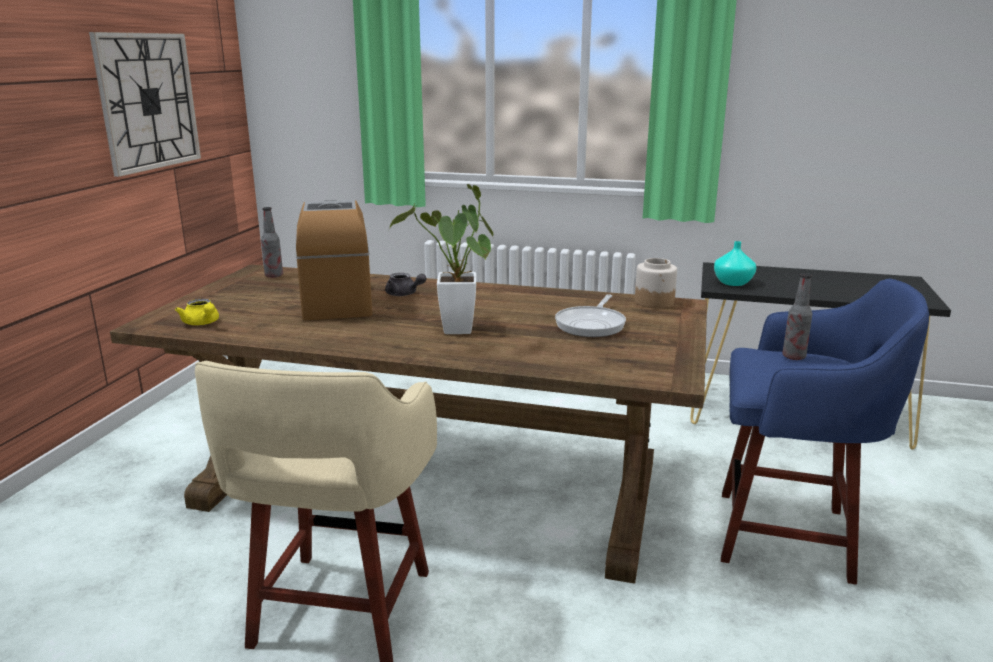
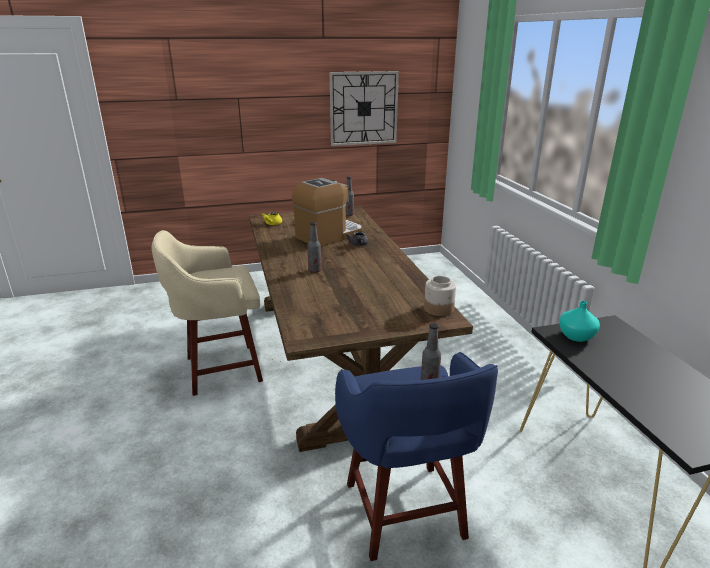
camera: 60 degrees right, 5 degrees up
(457, 333) = (314, 270): potted plant -> bottle
(592, 324) = (368, 299): frying pan -> none

